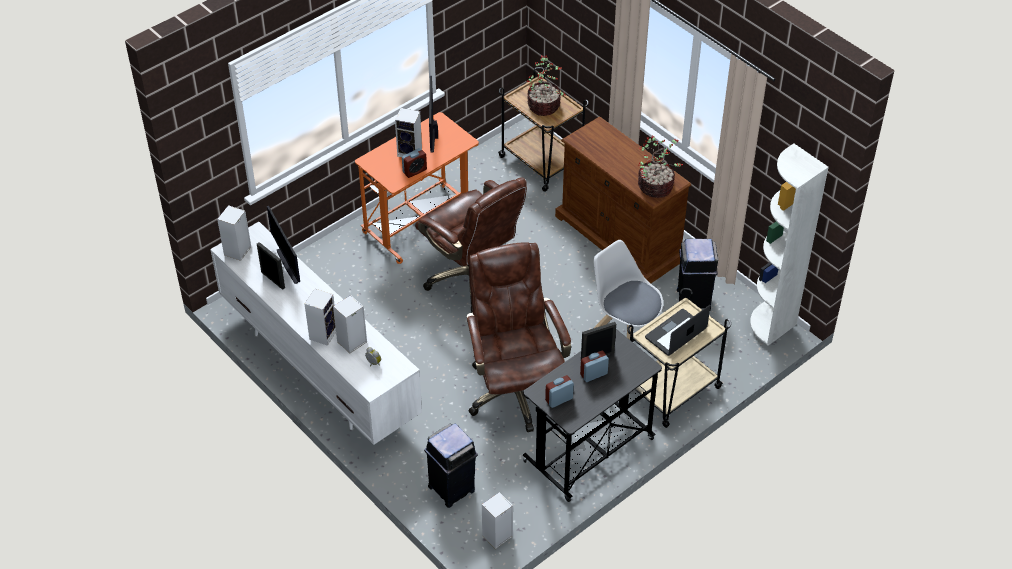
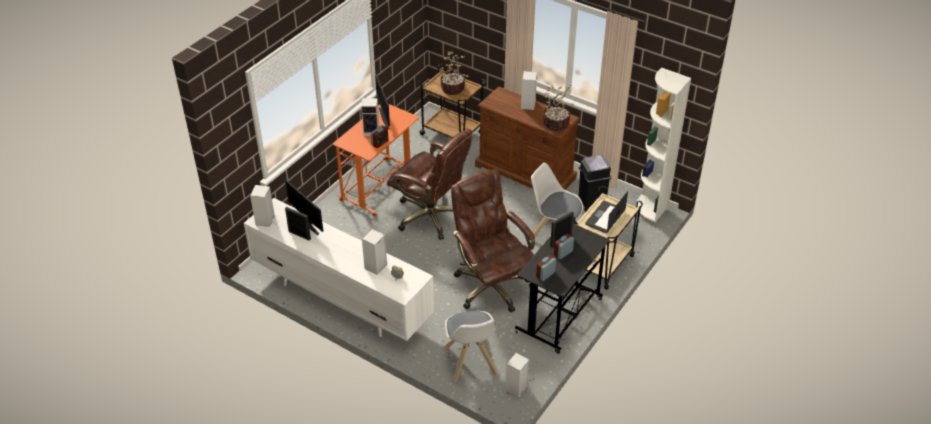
camera: 15 degrees left, 5 degrees down
(323, 334) = (352, 265): speaker -> speaker (527, 104)
(452, 488) = (470, 362): black trash can -> chair

